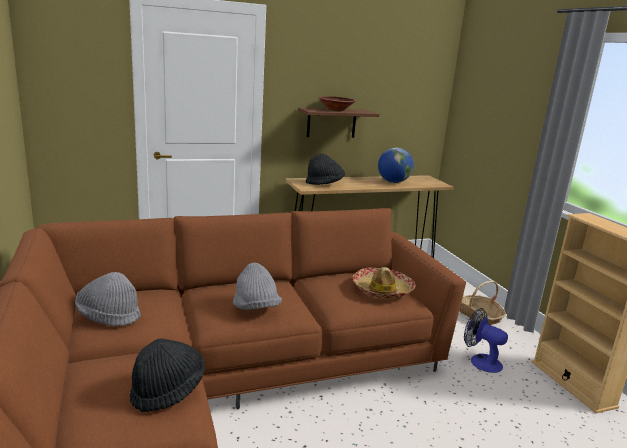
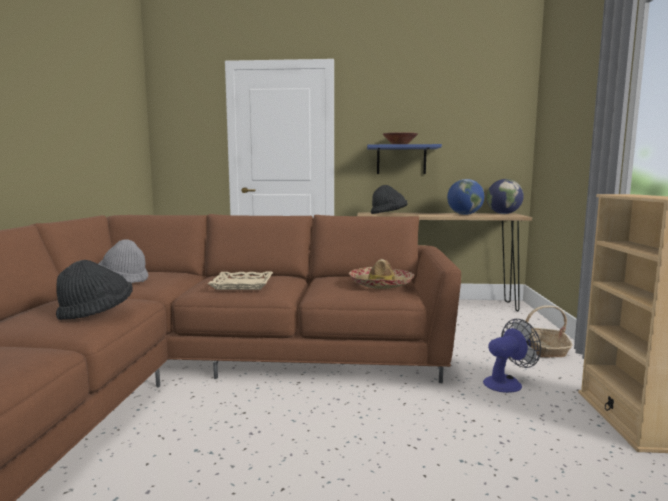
camera: 25 degrees right, 10 degrees down
(256, 308) = (242, 284): grey hat -> beige tray
(331, 123) = (401, 160): brown shelf -> blue shelf
(422, 178) = (503, 214): none -> globe
(480, 361) = (507, 383): fan -> fan turned 90 degrees clockwise

